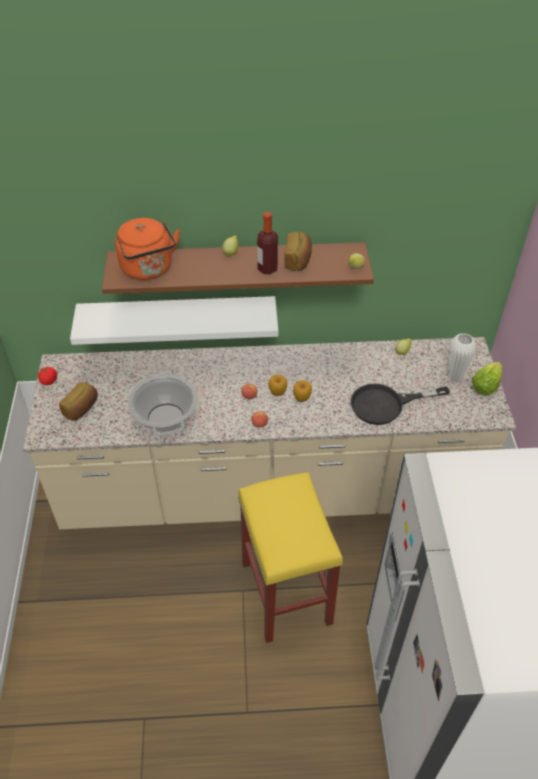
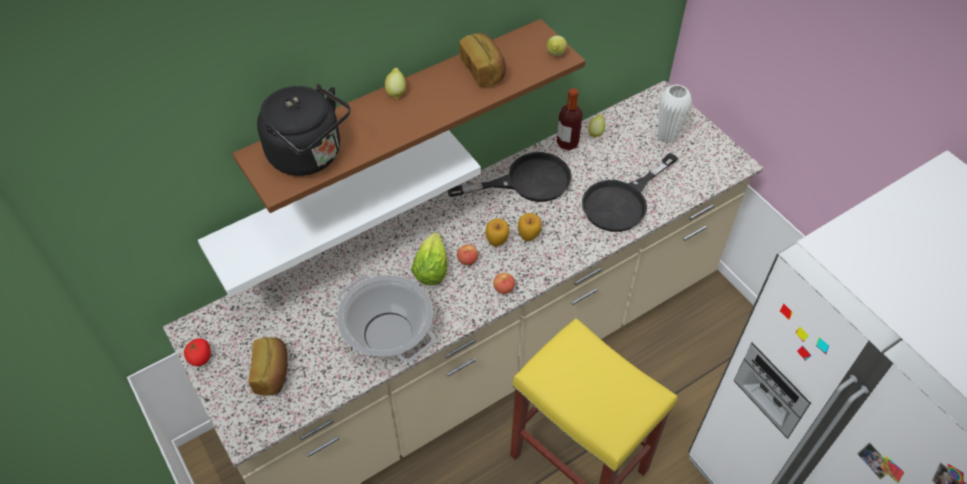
camera: 30 degrees left, 5 degrees up
(148, 269) = (309, 155): orange kettle -> black kettle
(267, 268) = (456, 95): bottle -> bottle (567, 143)
(327, 364) = (526, 181): none -> black frying pan
(486, 385) = (704, 133): lettuce -> lettuce (432, 267)

